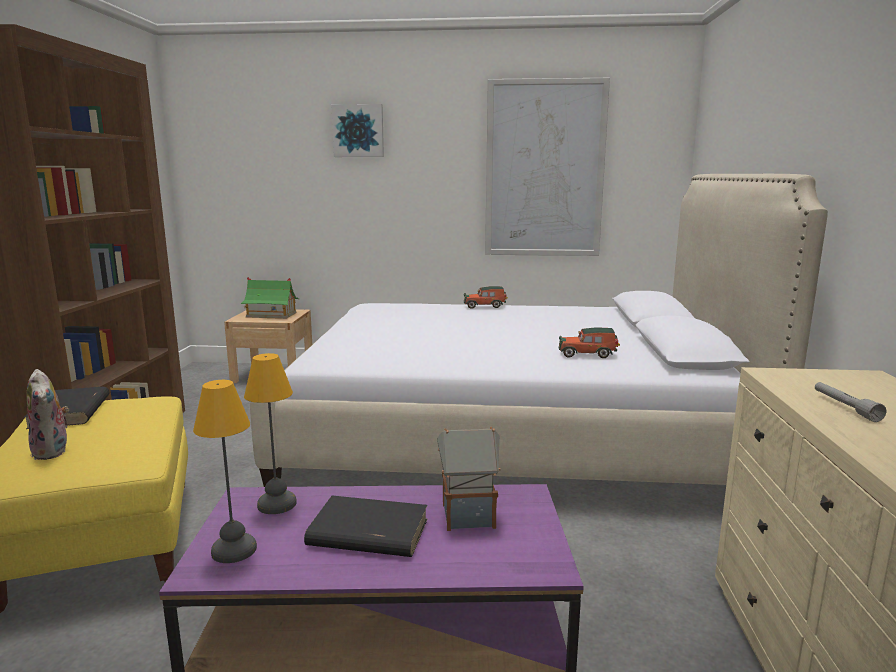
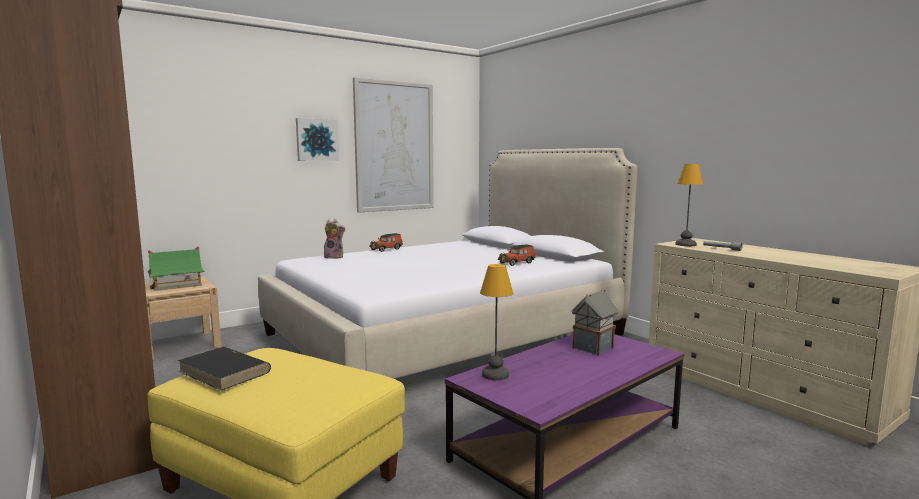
camera: 40 degrees left, 5 degrees down
(53, 451) = (296, 392): plush toy -> plush toy (335, 257)
(232, 550) = (529, 397): table lamp -> table lamp (685, 244)
(358, 131) = (247, 110): picture -> picture (316, 140)
(367, 533) = (569, 368): black book -> none

